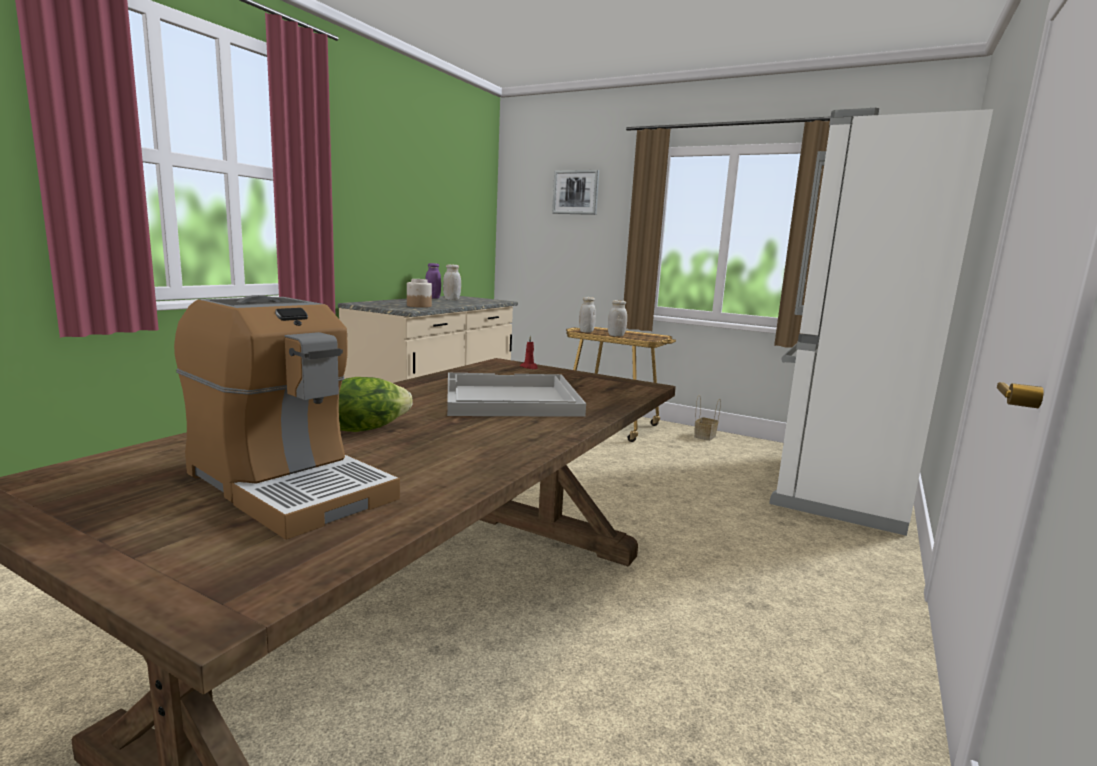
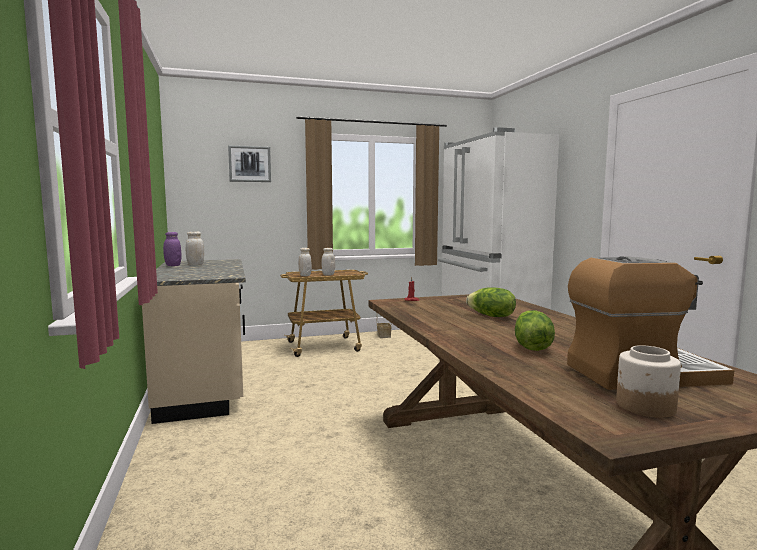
camera: 45 degrees left, 5 degrees down
(418, 306) = (216, 272): jar -> jar (645, 406)
(509, 399) = (491, 316): white tray -> lettuce

